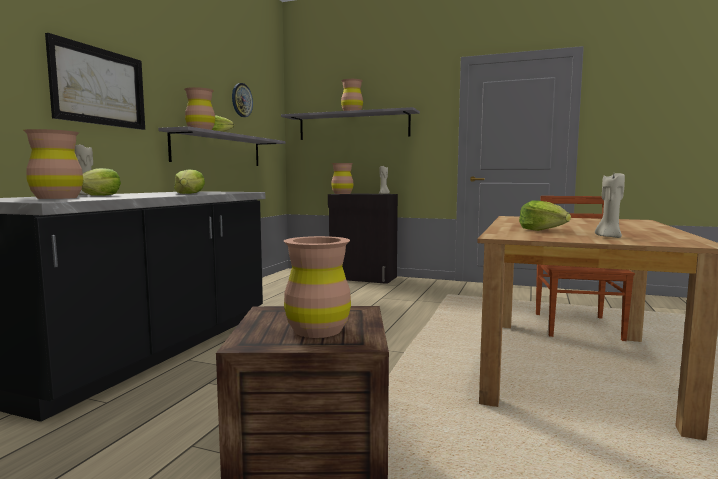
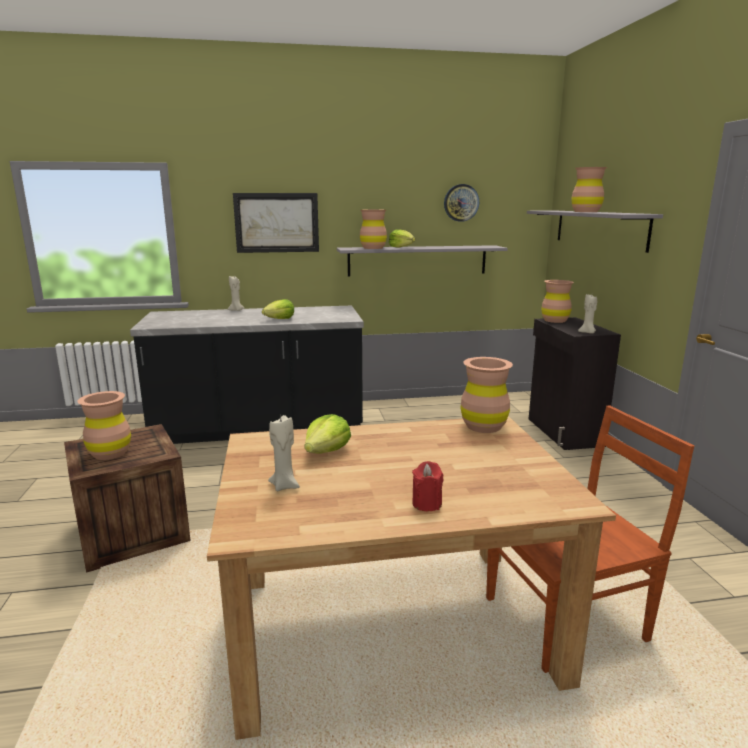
camera: 60 degrees right, 10 degrees up
(57, 198) = (183, 318): brown vase -> brown vase (483, 426)
(100, 195) = (223, 315): lettuce -> none
(640, 228) = (427, 504): none -> red candle

